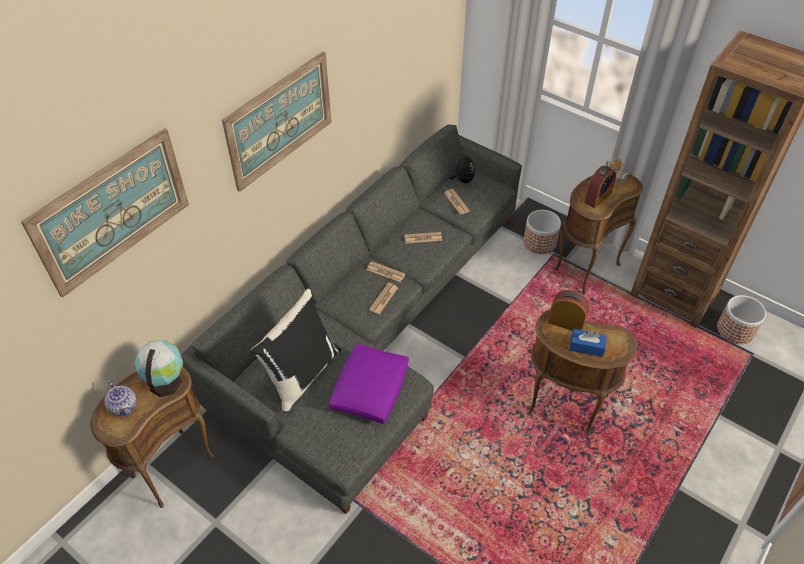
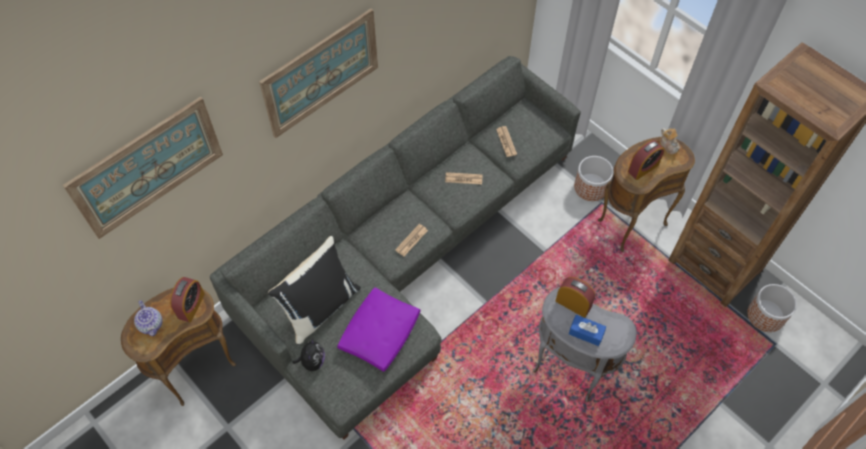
camera: 10 degrees right, 10 degrees up
(166, 381) = (191, 305): globe -> alarm clock
(385, 272) = (419, 211): newspaper -> none
(463, 180) = (519, 116): plush toy -> plush toy (312, 361)
(563, 408) = (569, 370): brown side table -> grey side table

